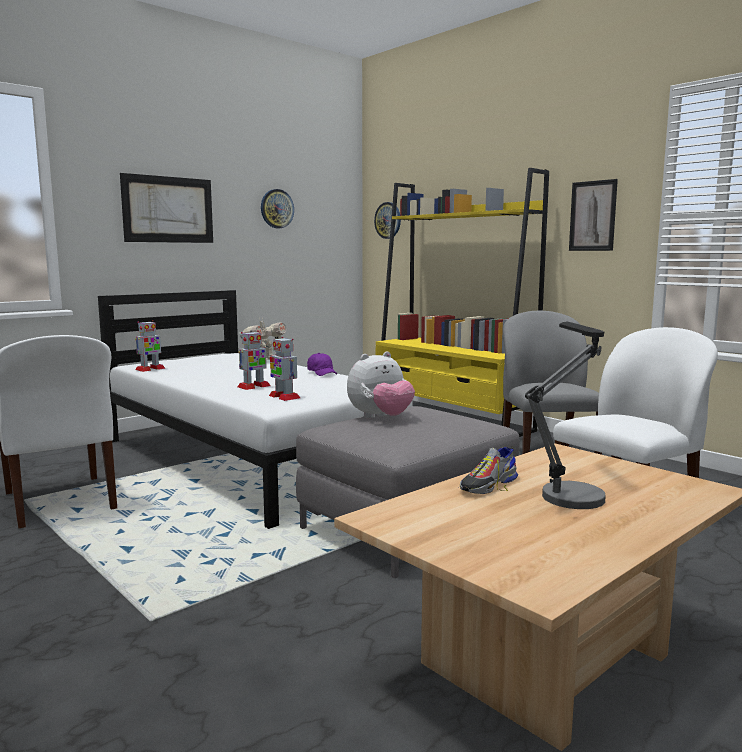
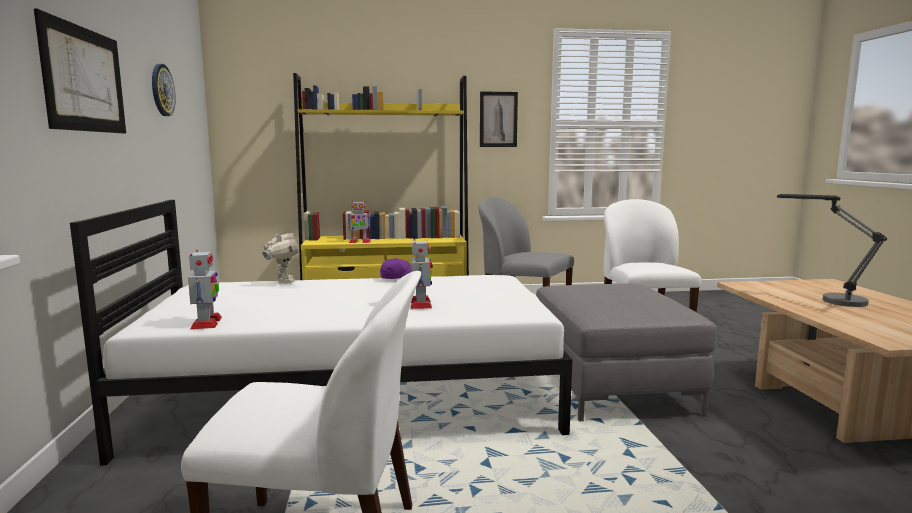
camera: 55 degrees left, 0 degrees up
(284, 397) = (488, 303): toy robot -> toy robot (359, 242)
(380, 418) = (589, 298): plush toy -> none
(388, 220) = (254, 112): wall clock -> none
(488, 485) = (815, 309): shoe -> none

